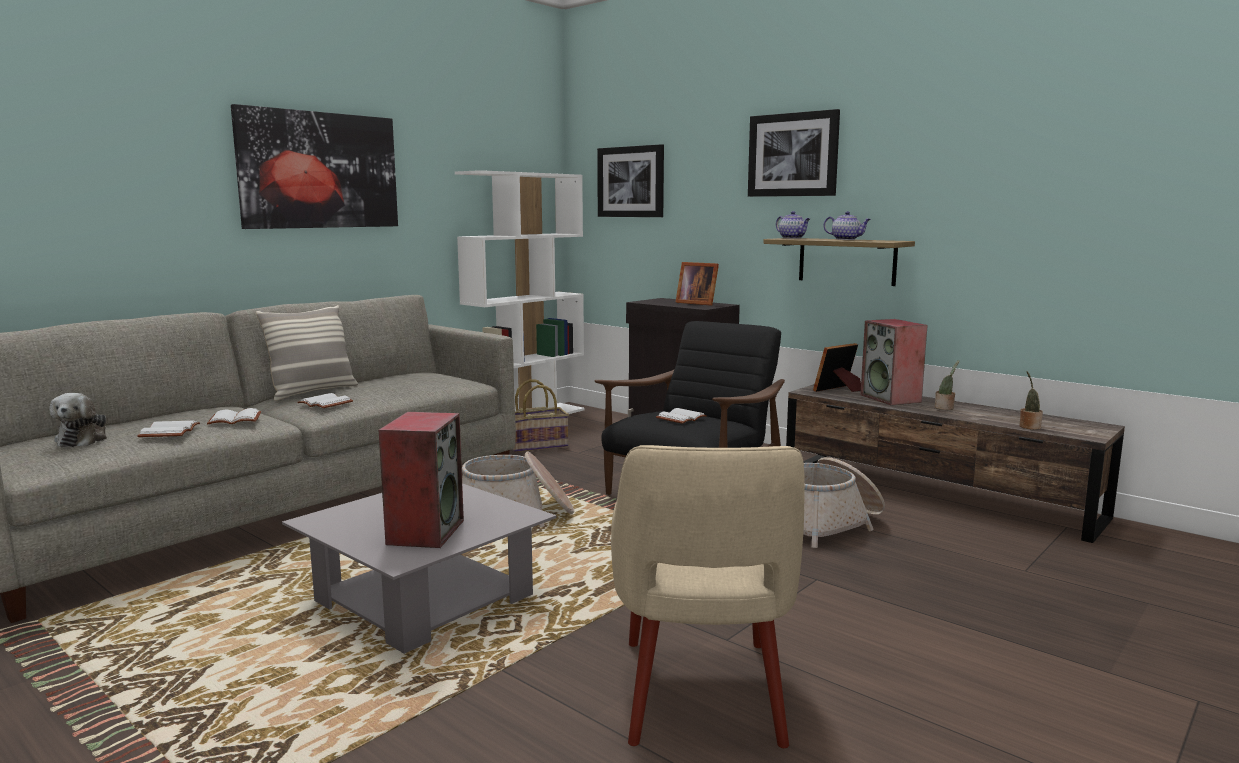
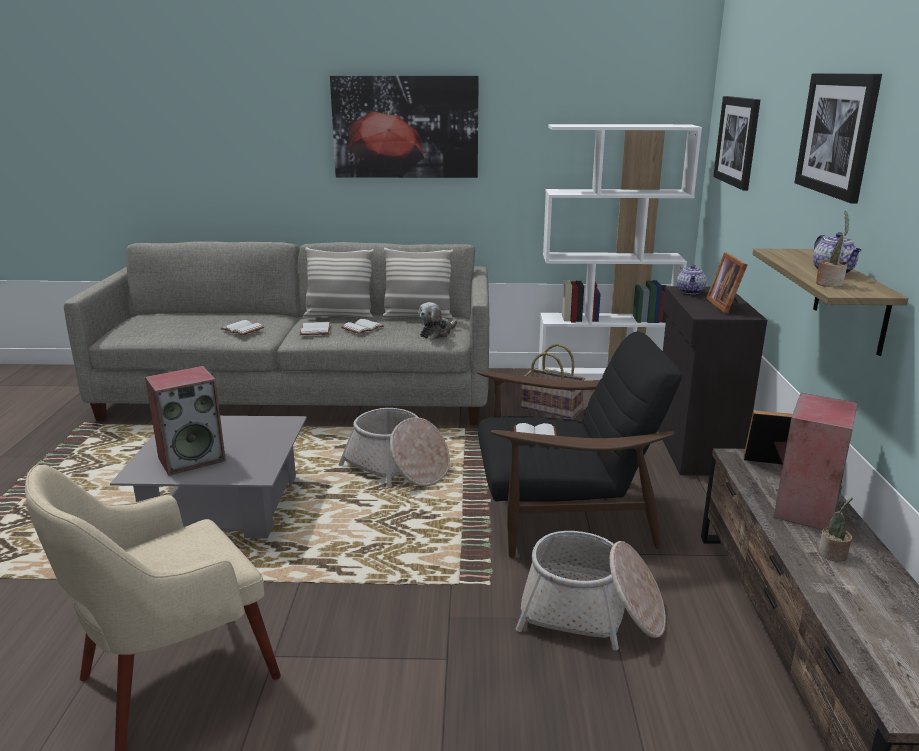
camera: 50 degrees right, 10 degrees up
(83, 439) = (164, 321): plush toy -> plush toy (437, 333)
(171, 431) = (196, 329): white book -> white book (363, 328)
(400, 376) = (417, 317): none -> pillow
(792, 238) = (799, 253): teapot -> teapot (690, 292)
(1029, 426) = (859, 641): potted plant -> potted plant (830, 283)

